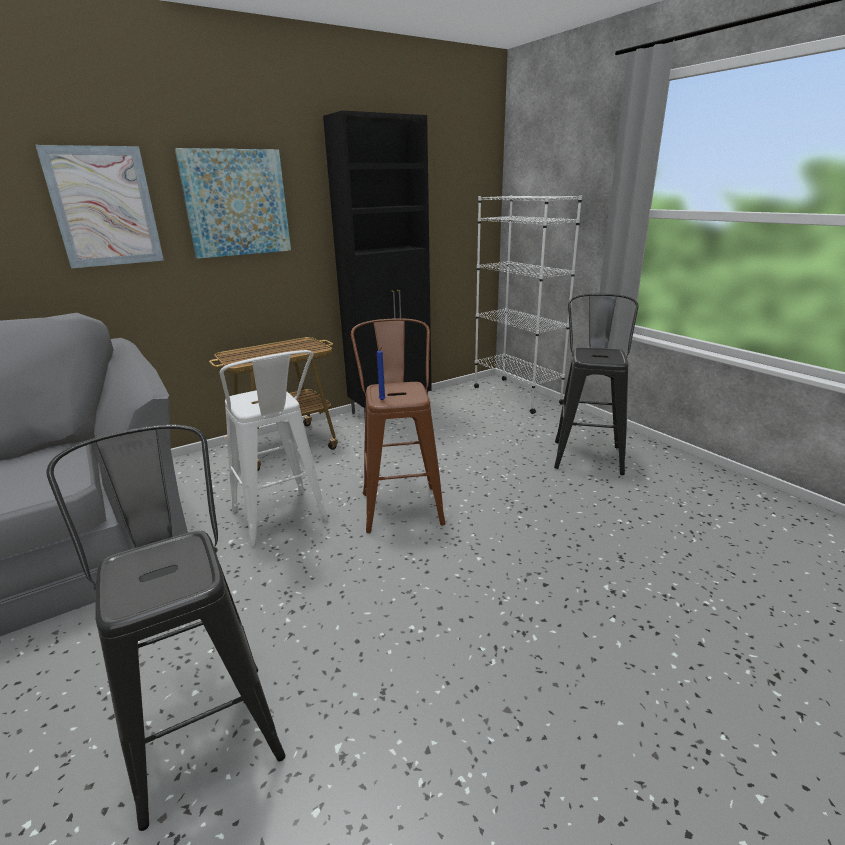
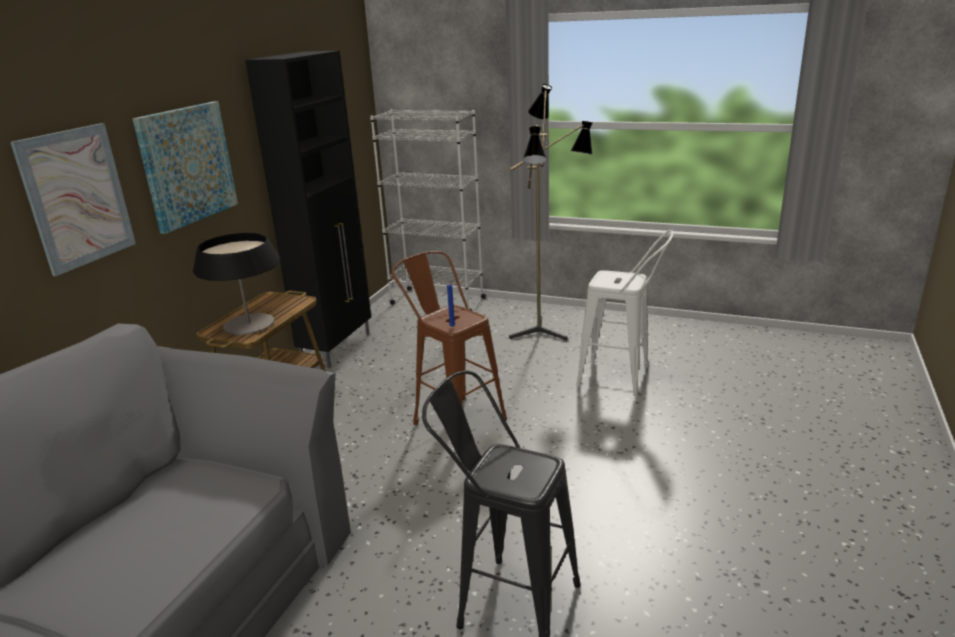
camera: 35 degrees left, 0 degrees up
(255, 355) = (249, 324): none -> table lamp
(282, 521) = (373, 471): white stool -> white stool (622, 378)
(587, 453) = (545, 332): black stool -> floor lamp

